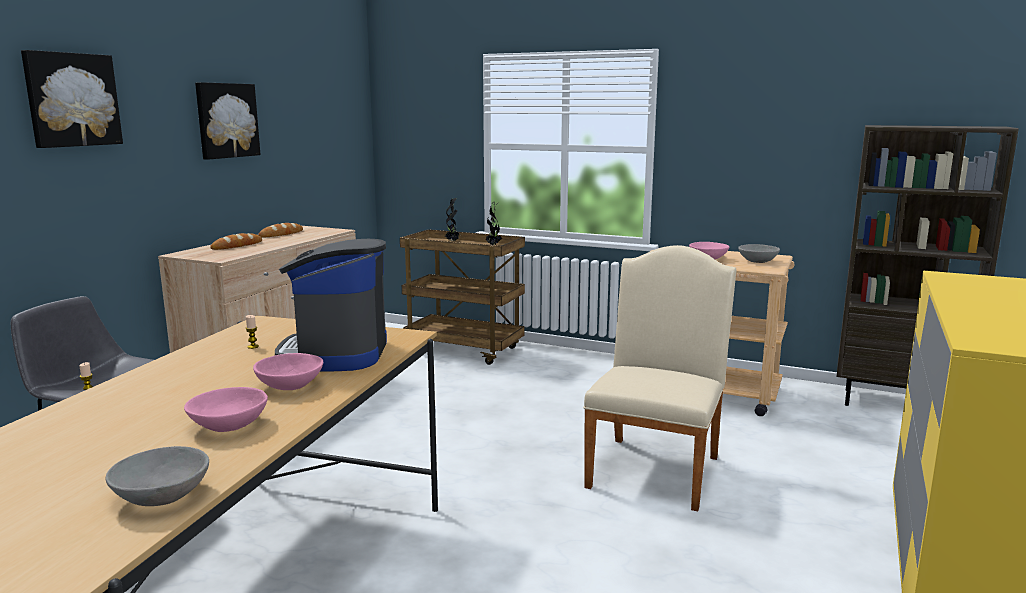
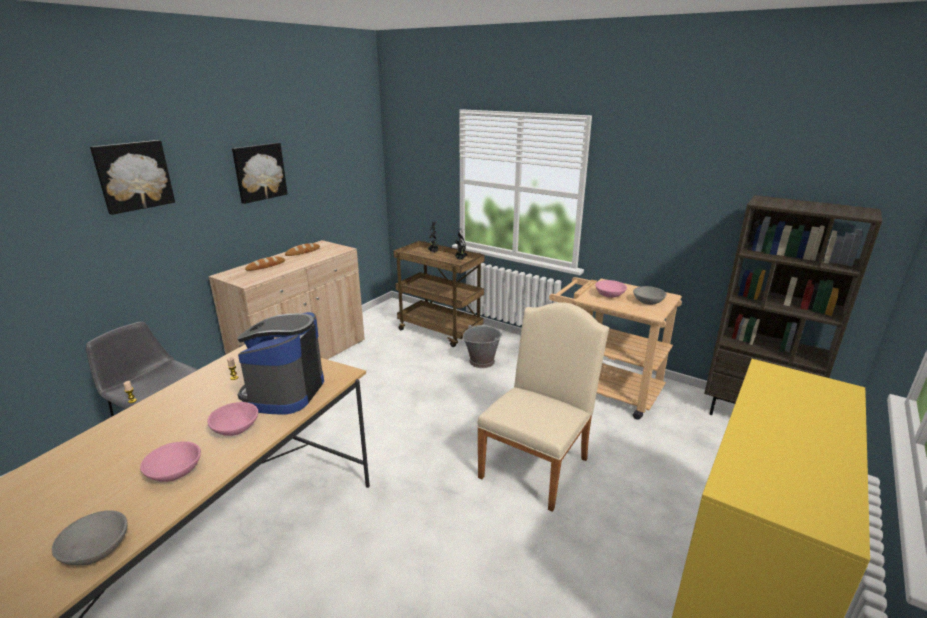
camera: 10 degrees right, 10 degrees up
(535, 376) = (481, 361): none -> grey bucket

